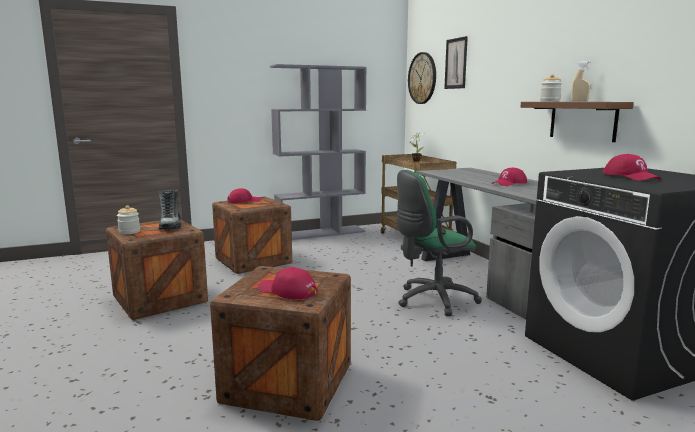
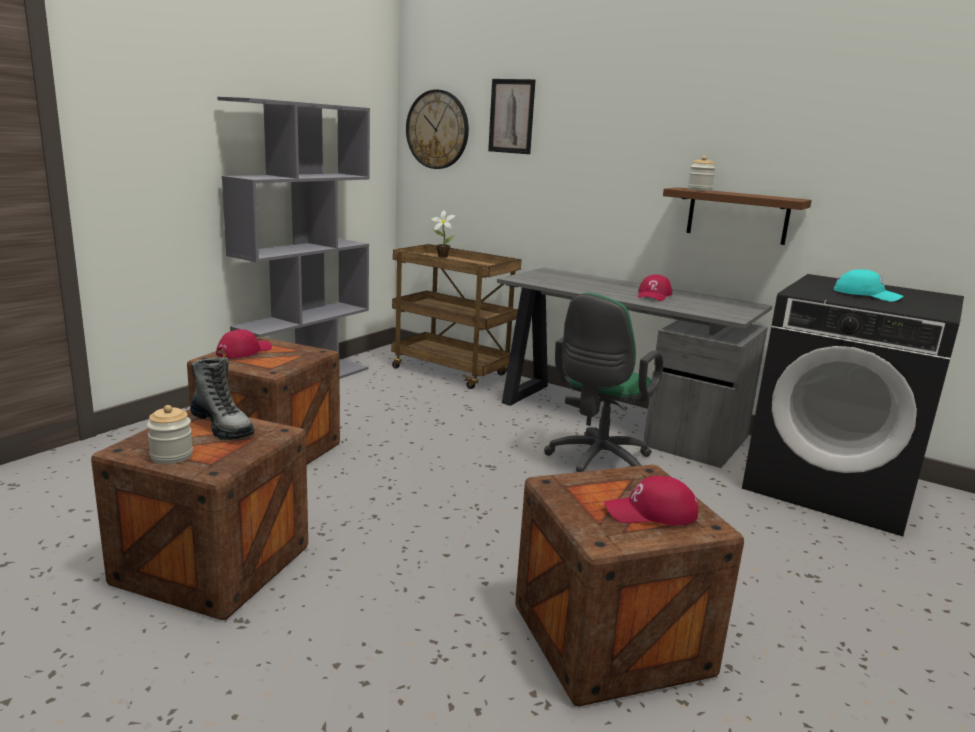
camera: 35 degrees left, 5 degrees up
(579, 101) = (741, 193): beige spray bottle -> none
(630, 176) = (866, 295): red cap -> turquoise cap

